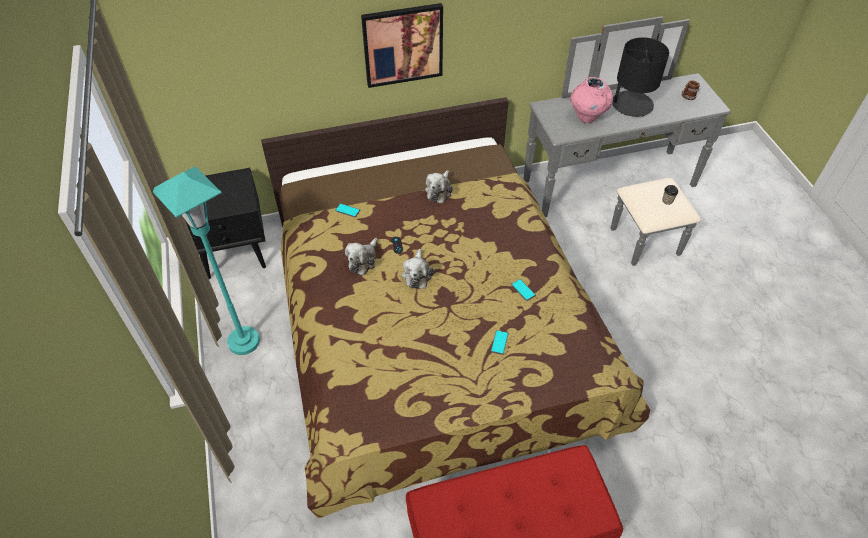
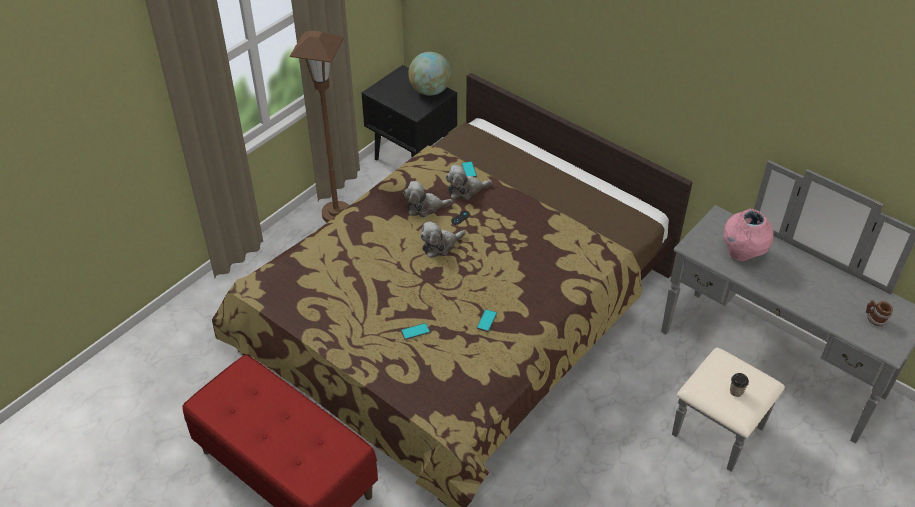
camera: 55 degrees right, 5 degrees down
(229, 182) = (430, 91): none -> globe
(243, 342) = (336, 214): turquoise floor lamp -> brown floor lamp
(403, 45) = (604, 62): picture -> none
(439, 191) = (548, 211): plush toy -> plush toy (465, 190)
(631, 104) = (804, 279): black table lamp -> none

